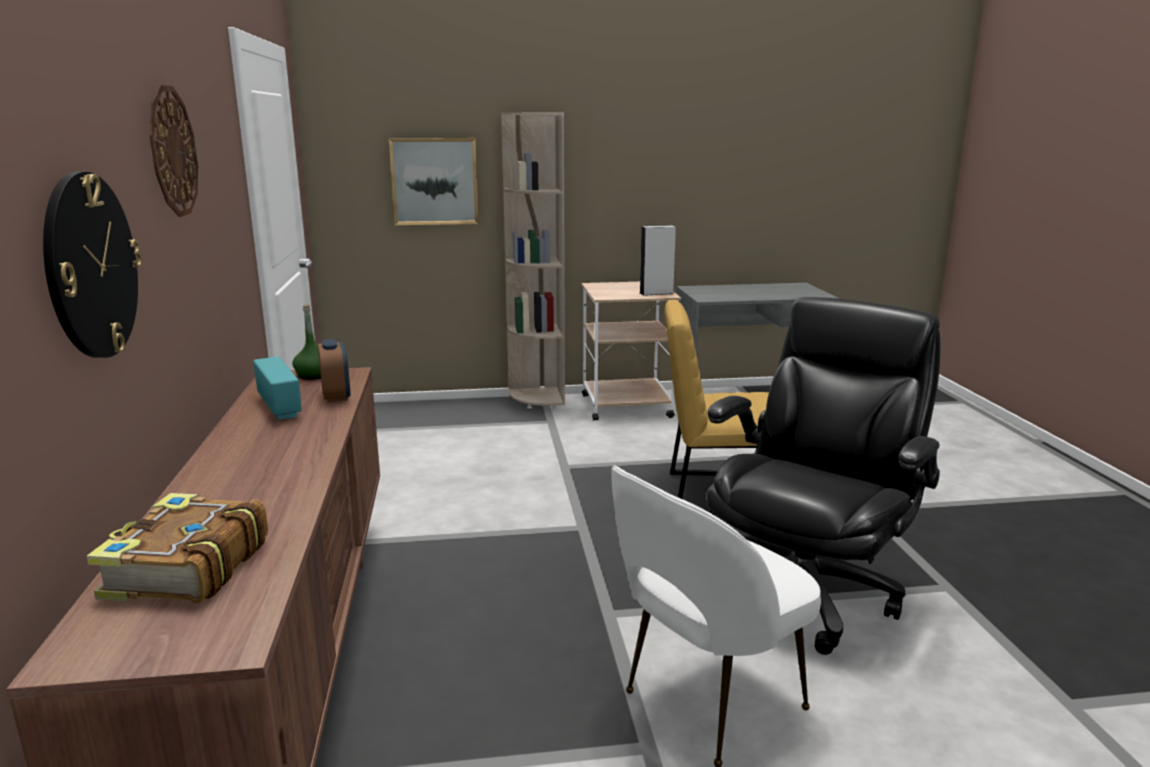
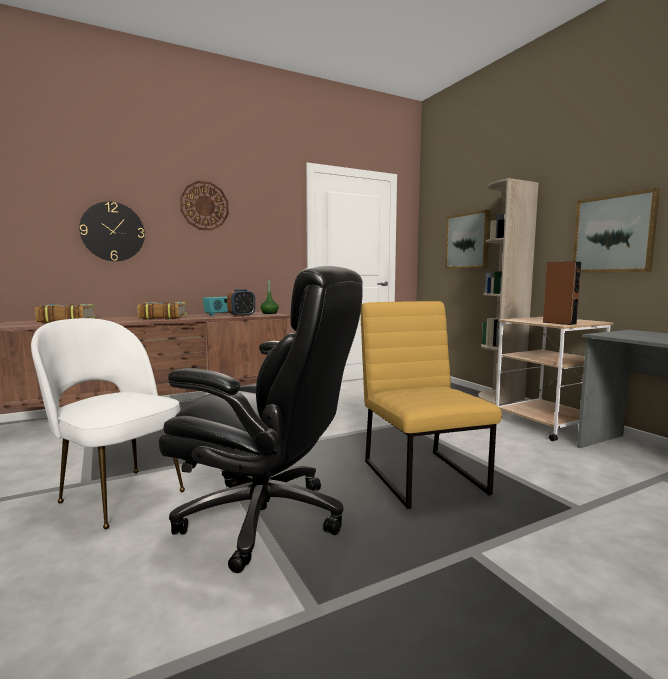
camera: 70 degrees right, 10 degrees down
(266, 459) = (162, 317): none -> book
(652, 187) = (614, 234): none -> picture
(656, 293) = (559, 323): grey speaker -> brown speaker

